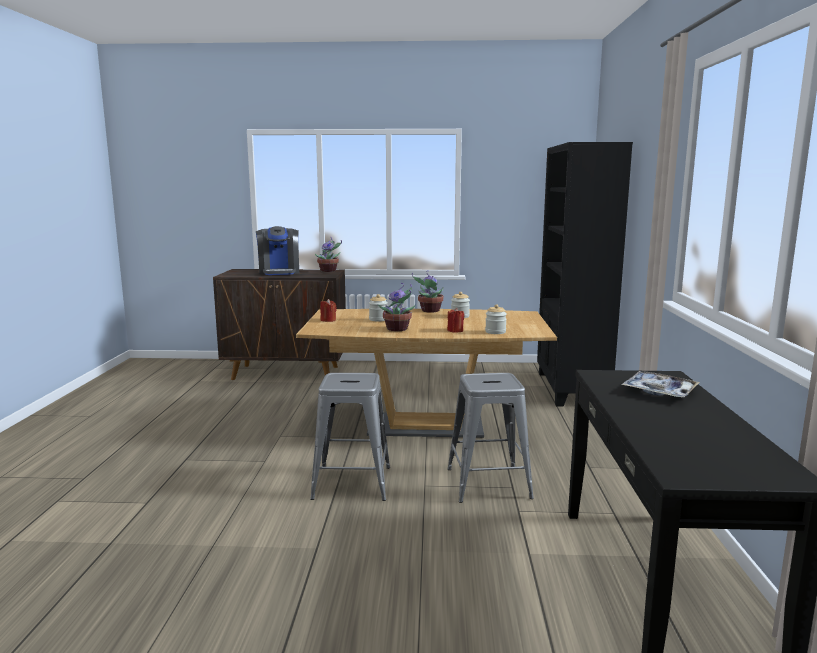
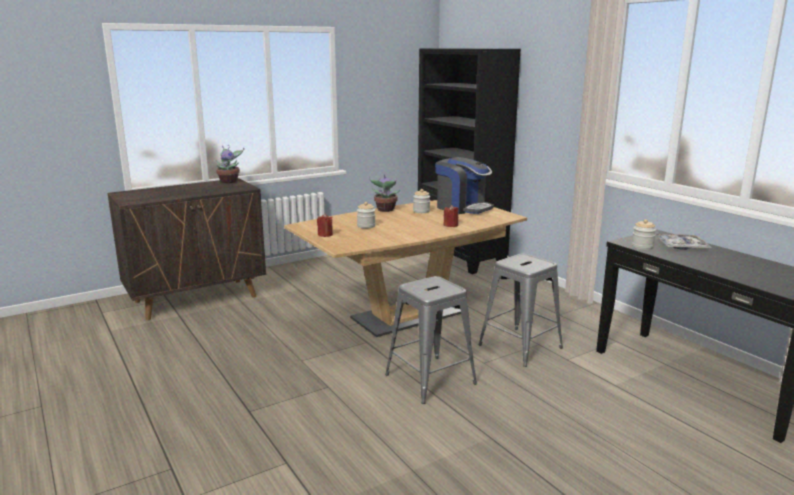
camera: 35 degrees left, 5 degrees up
(279, 272) = (180, 190): coffee machine -> coffee machine (462, 208)
(398, 329) = (406, 232): potted plant -> none
(495, 332) = (480, 221): jar -> jar (642, 247)

